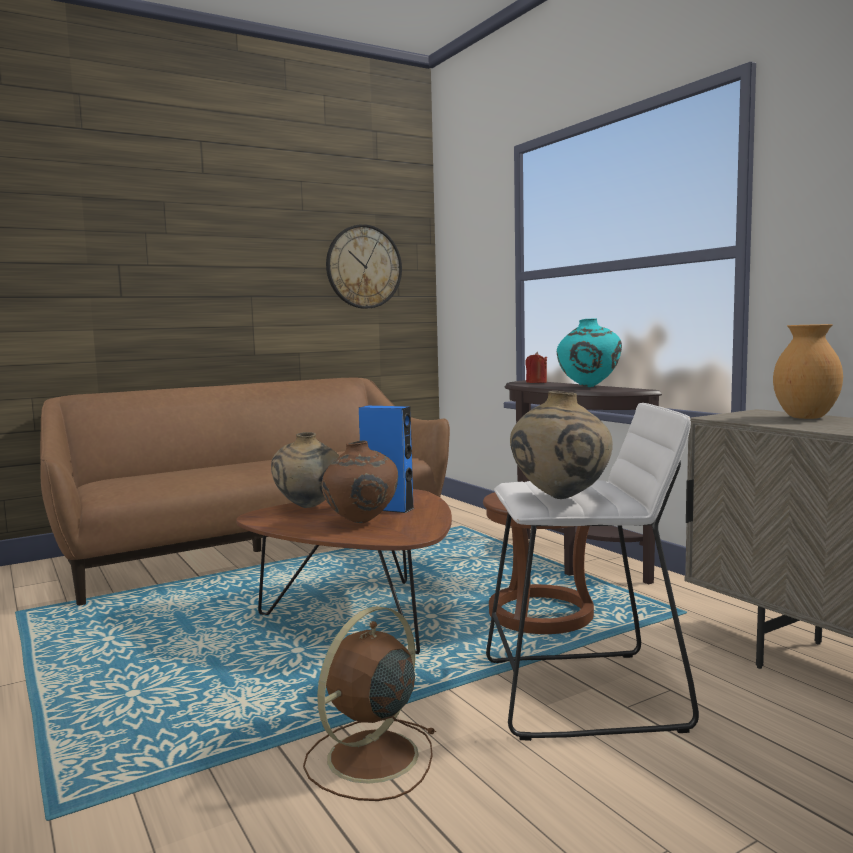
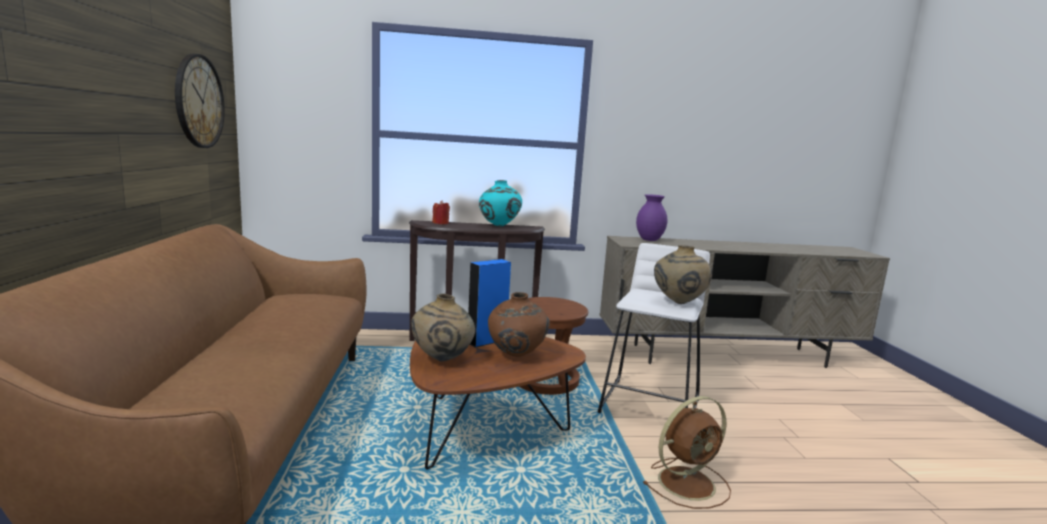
camera: 65 degrees left, 5 degrees up
(370, 758) = (688, 482): brown fan -> brown fan turned 90 degrees counterclockwise
(804, 417) = (649, 240): brown vase -> purple vase

